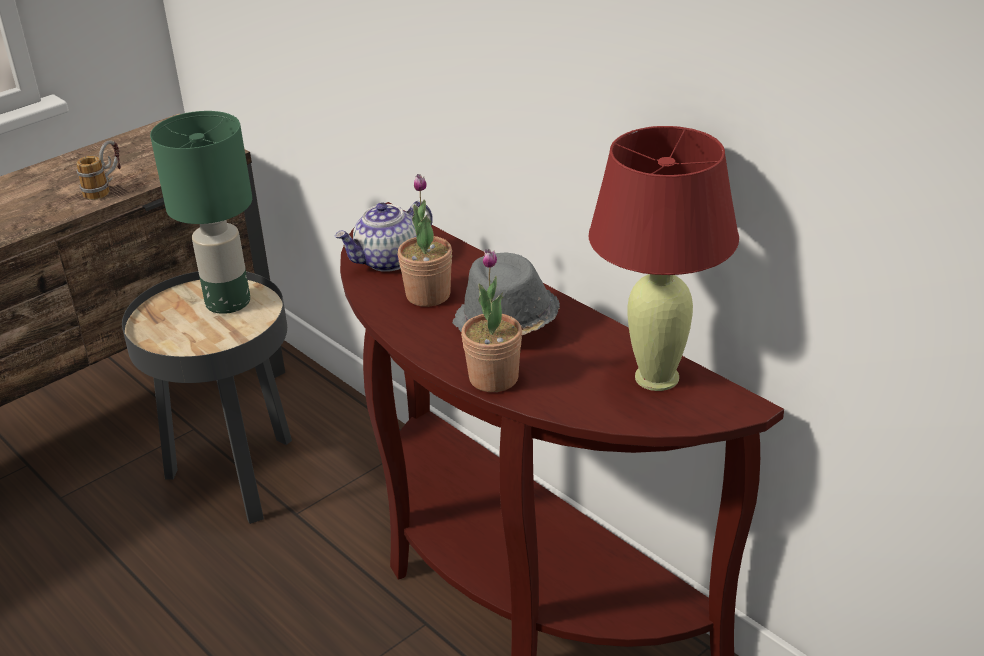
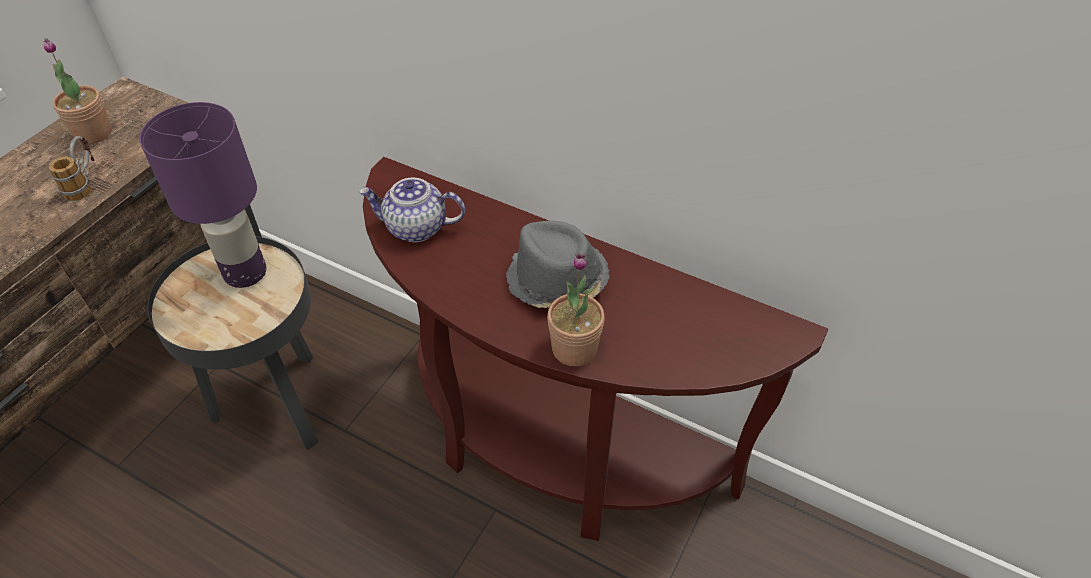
camera: 20 degrees left, 15 degrees up
(228, 301) = (245, 272): green table lamp -> purple table lamp
(388, 261) = (415, 228): teapot -> teapot turned 60 degrees clockwise
(428, 295) = (471, 262): potted plant -> potted plant (93, 133)
(657, 377) = (713, 316): red table lamp -> none

